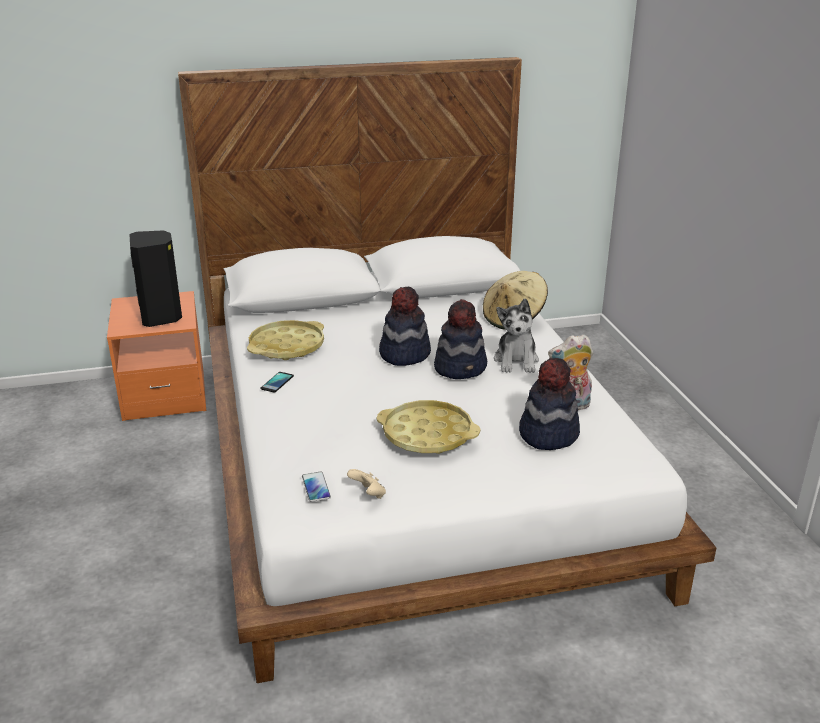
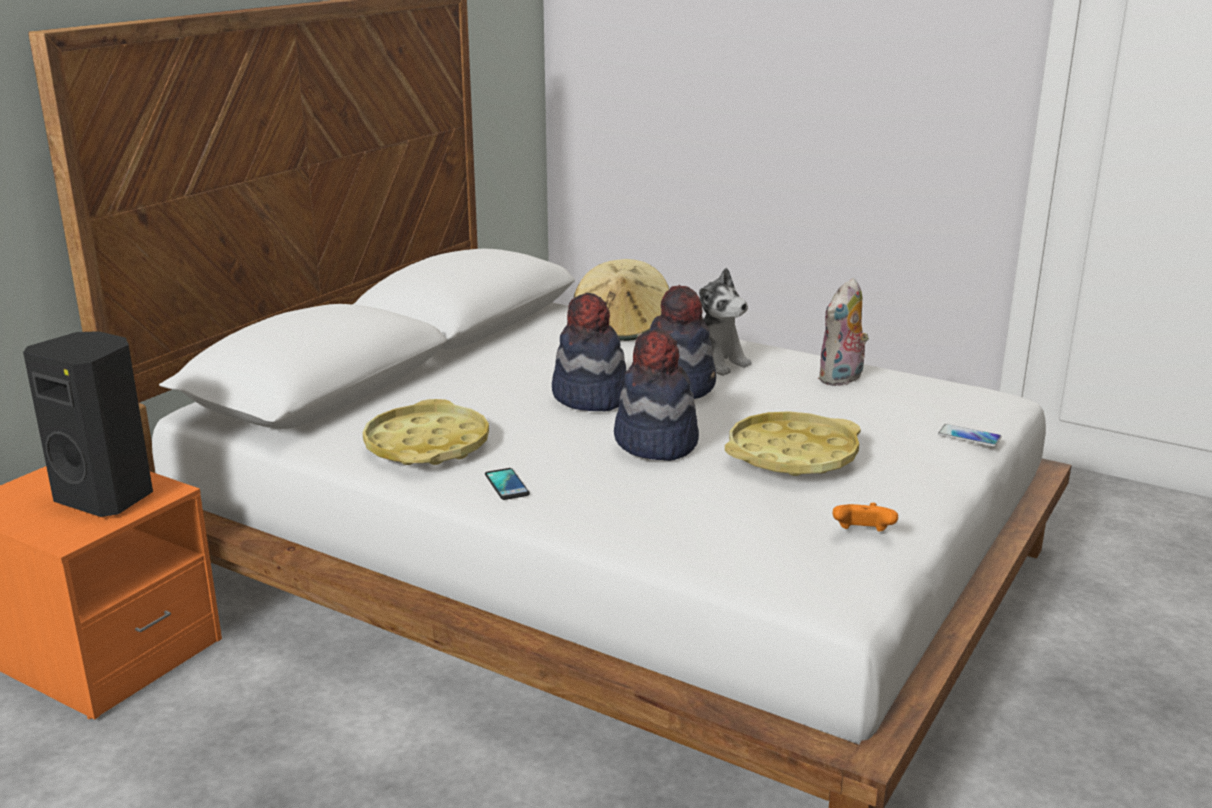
camera: 45 degrees left, 5 degrees down
(316, 487) = (807, 554): phone -> phone (969, 436)
(368, 494) = (862, 534): beige game controller -> orange game controller
(548, 434) = (881, 408): hat -> hat (655, 443)

